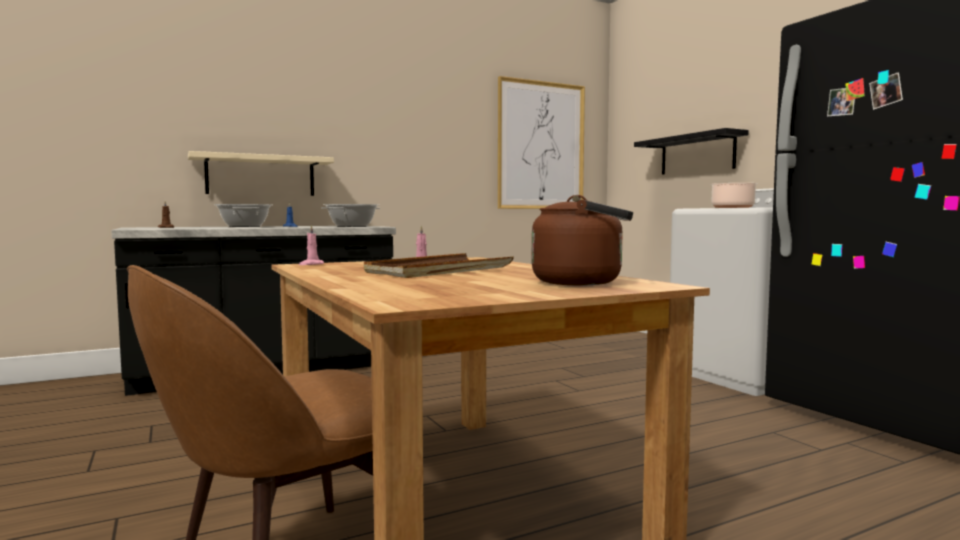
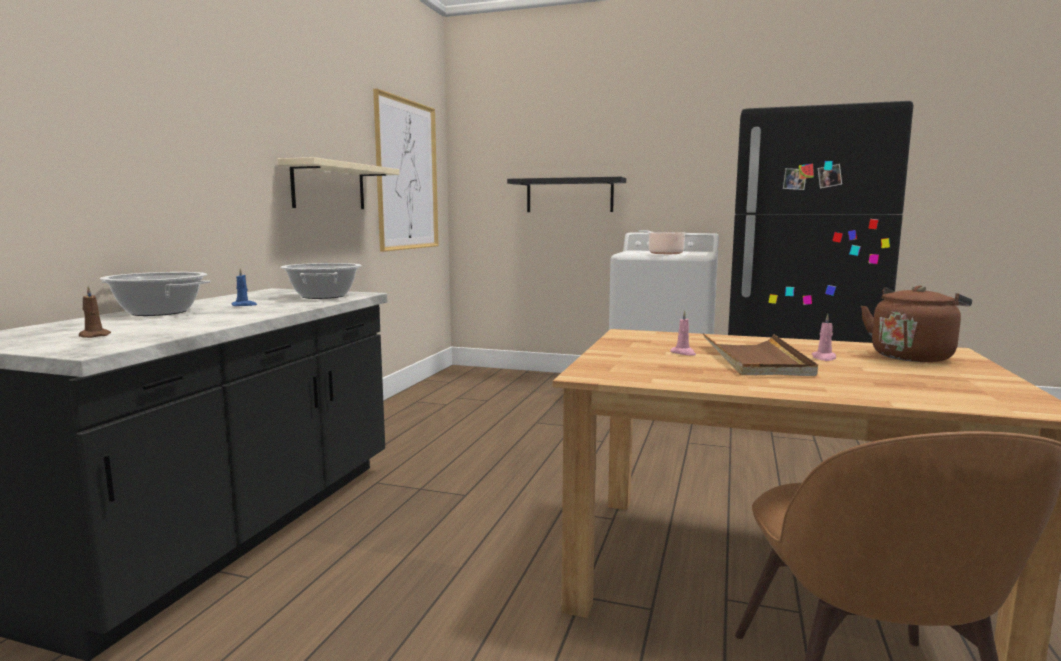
camera: 45 degrees left, 5 degrees up
(261, 176) = (140, 223): beige shelf -> beige shelf (329, 186)
(311, 264) = (597, 372): pink candle -> pink candle (824, 358)

